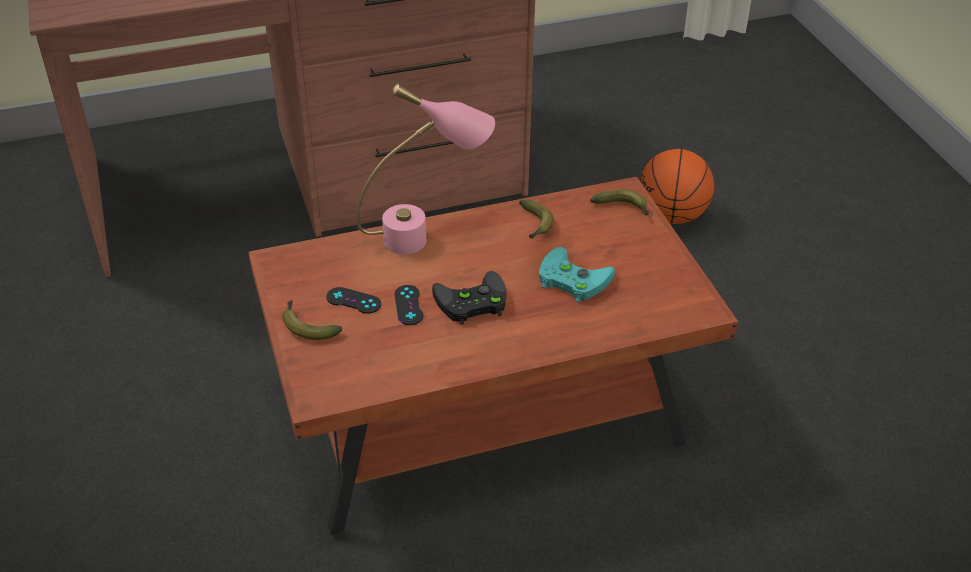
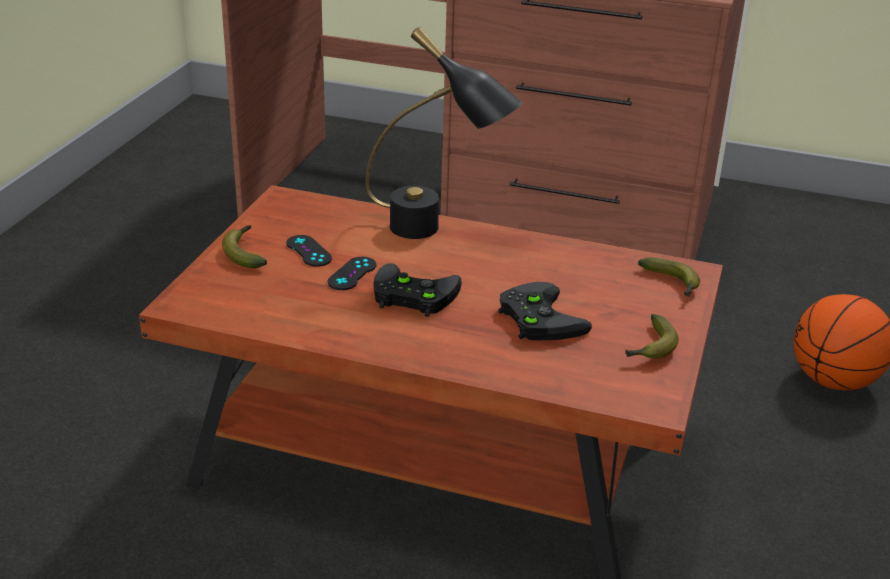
camera: 35 degrees right, 10 degrees down
(426, 238) = (436, 232): pink table lamp -> black table lamp
(535, 225) = (557, 262): banana -> banana (651, 348)
(570, 279) = (537, 317): turquoise game controller -> black game controller

